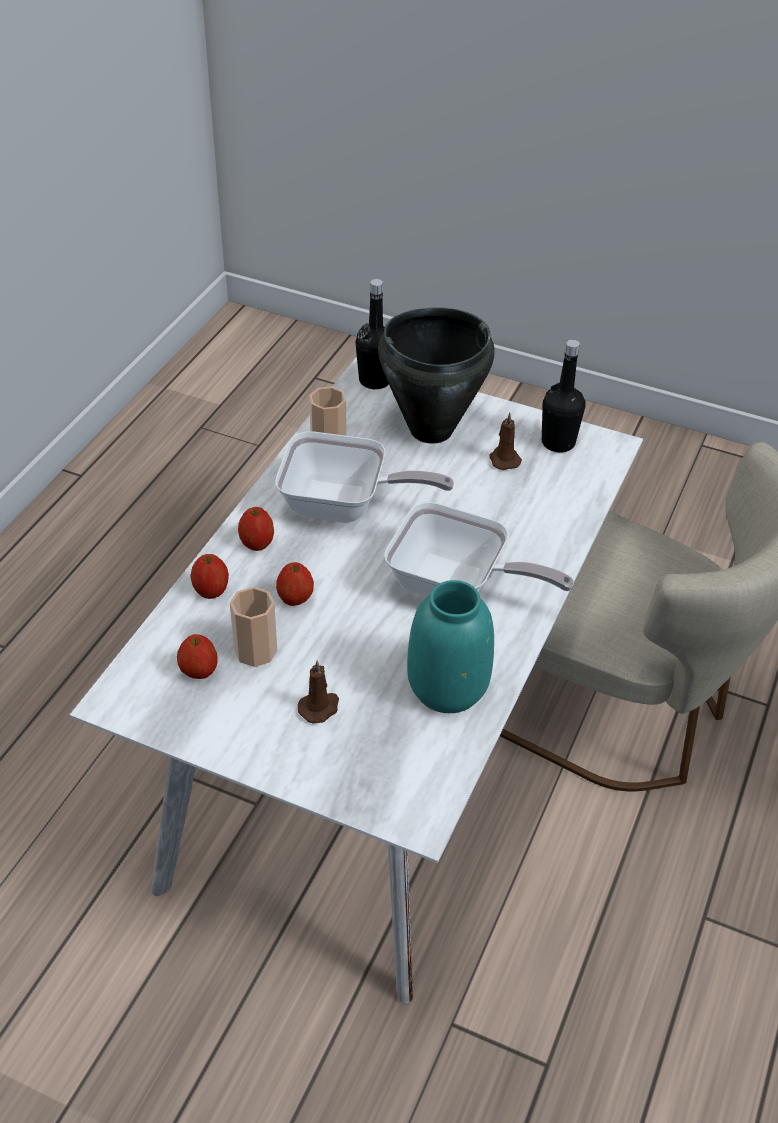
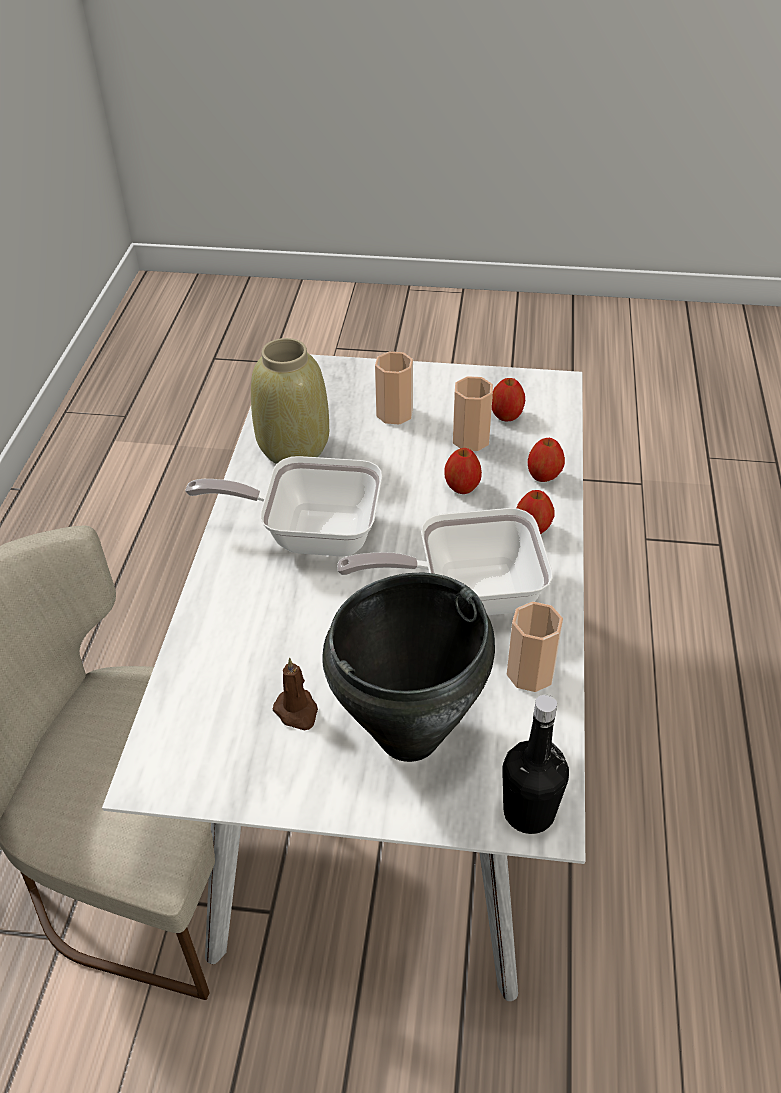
camera: 165 degrees right, 0 degrees up
(320, 707) = (394, 413): brown candle -> cup
(447, 689) = (294, 447): turquoise vase -> beige vase
(558, 442) = (227, 762): black bottle -> none

